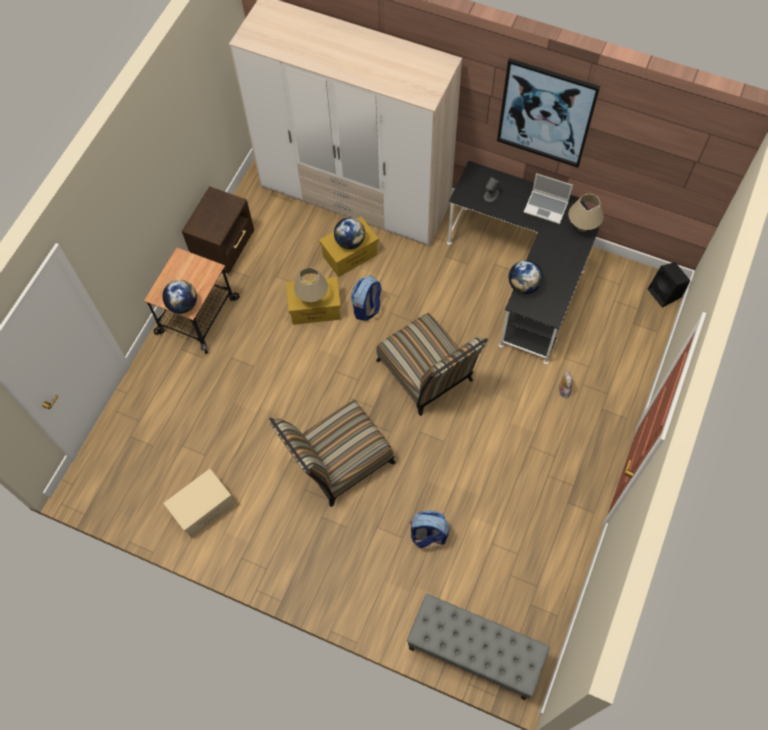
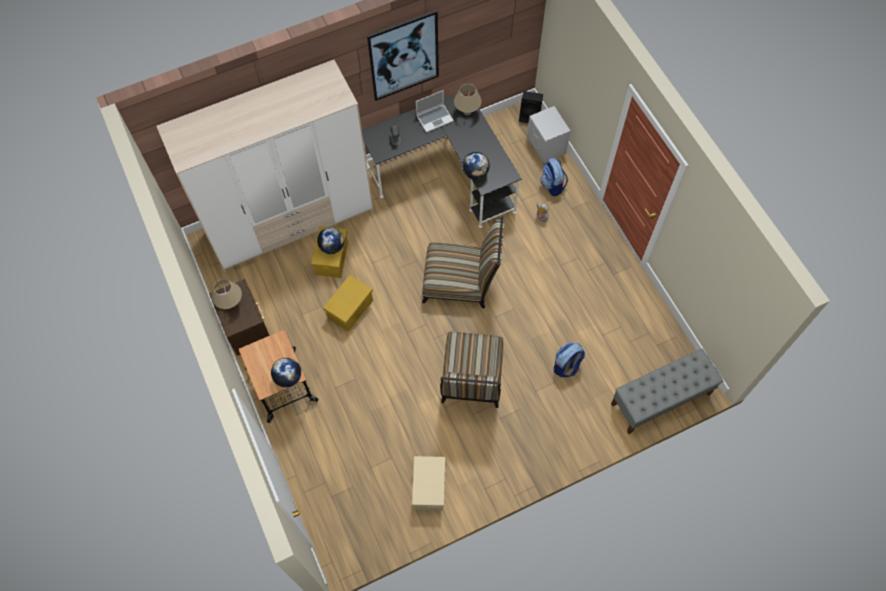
camera: 50 degrees left, 0 degrees up
(312, 297) = (350, 300): beige table lamp -> beige table lamp (230, 303)
(367, 308) = (380, 279): backpack -> backpack (552, 185)
(646, 333) = (546, 146): none -> grey nightstand

